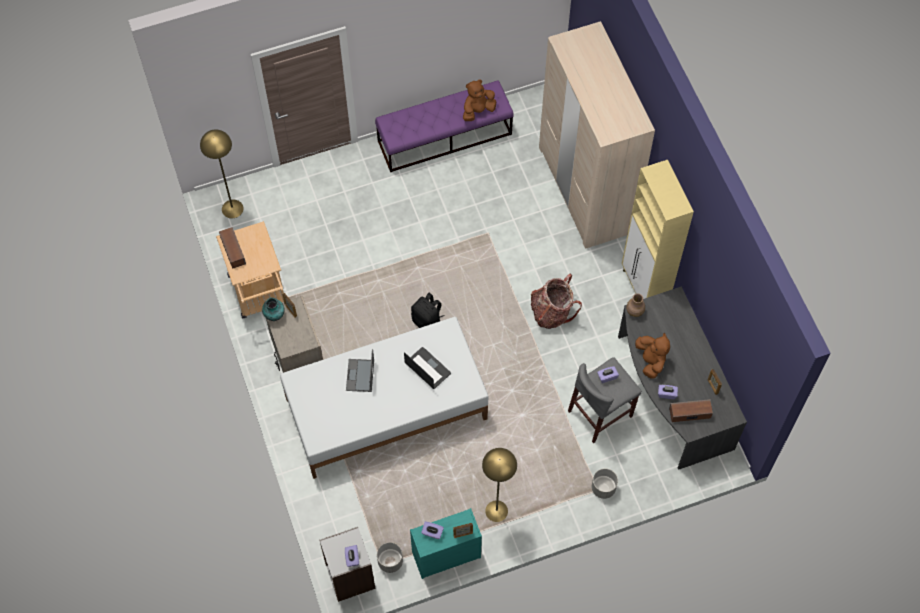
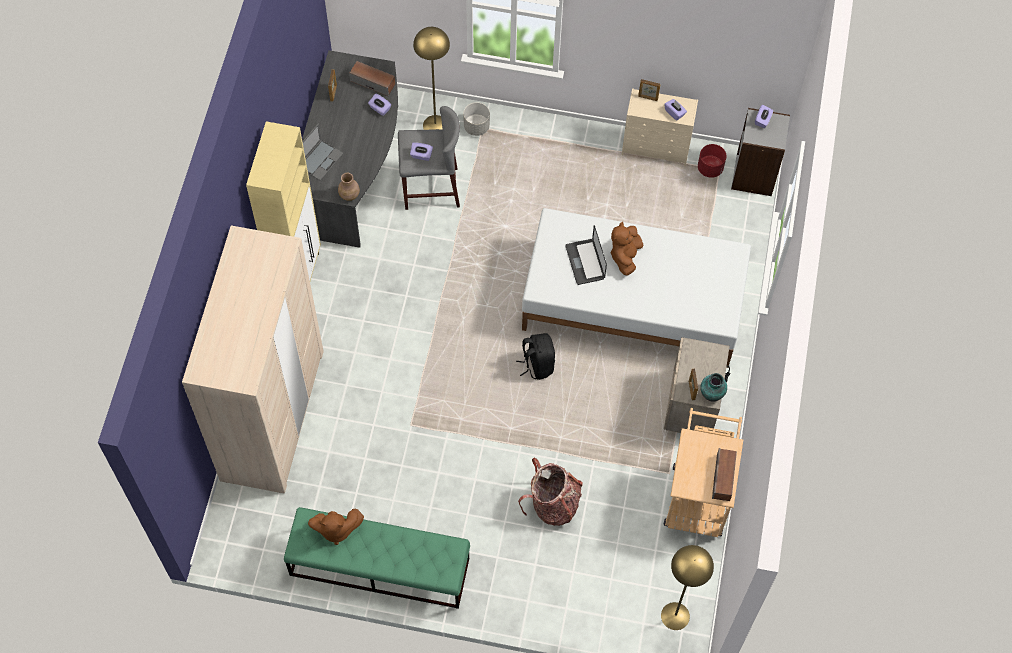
camera: 150 degrees left, 0 degrees up
(360, 376) = (656, 291): laptop -> laptop (320, 159)
(390, 562) = (710, 168): grey planter -> red planter
(445, 137) = (379, 567): purple bench -> green bench
(445, 555) = (656, 148): turquoise dresser -> beige dresser
(496, 511) = (586, 158): yellow floor lamp -> yellow floor lamp (435, 125)
(551, 312) = (406, 306): backpack -> backpack (553, 504)
(650, 360) = (371, 144): brown plush toy -> brown plush toy (625, 256)

